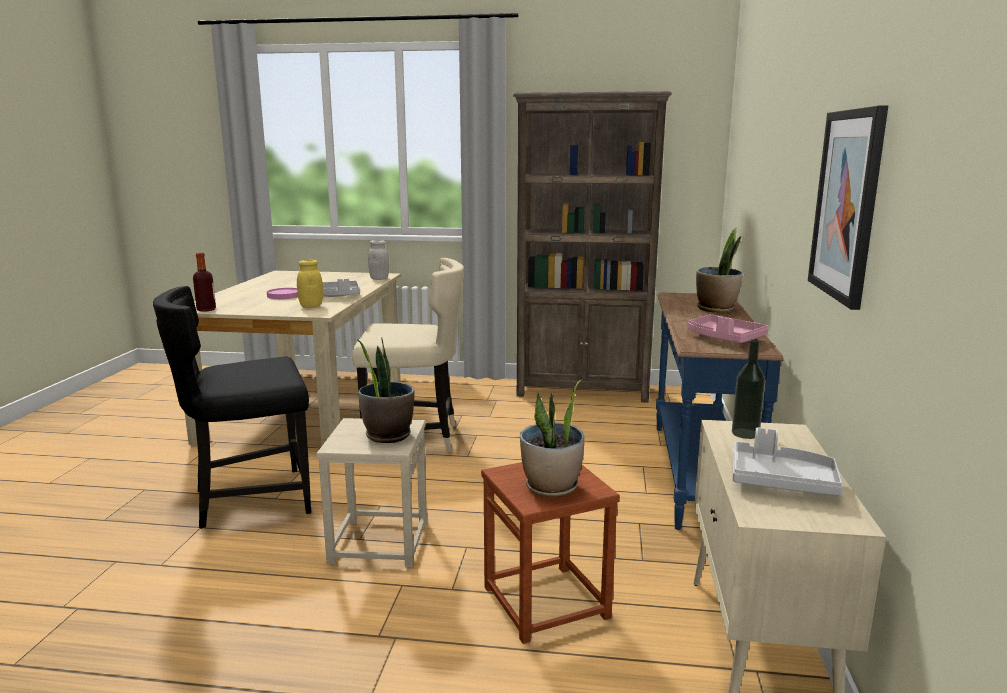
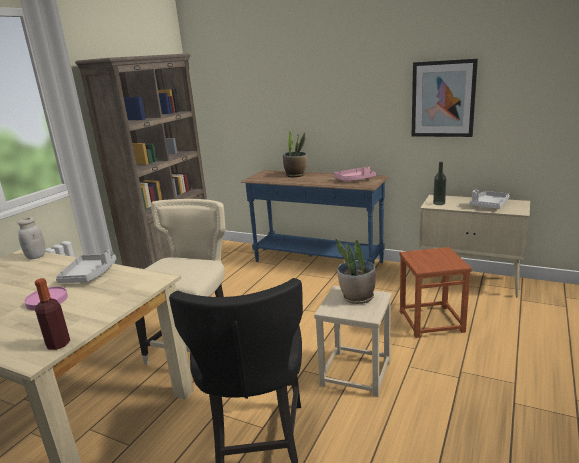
camera: 70 degrees left, 5 degrees up
(311, 306) = (122, 284): yellow jar -> none
(551, 487) = (442, 259): potted plant -> none

